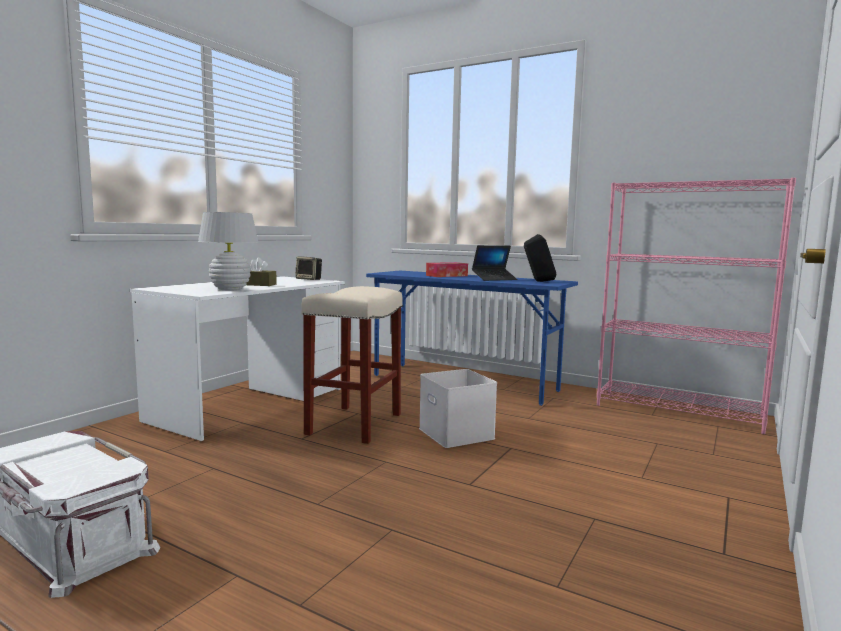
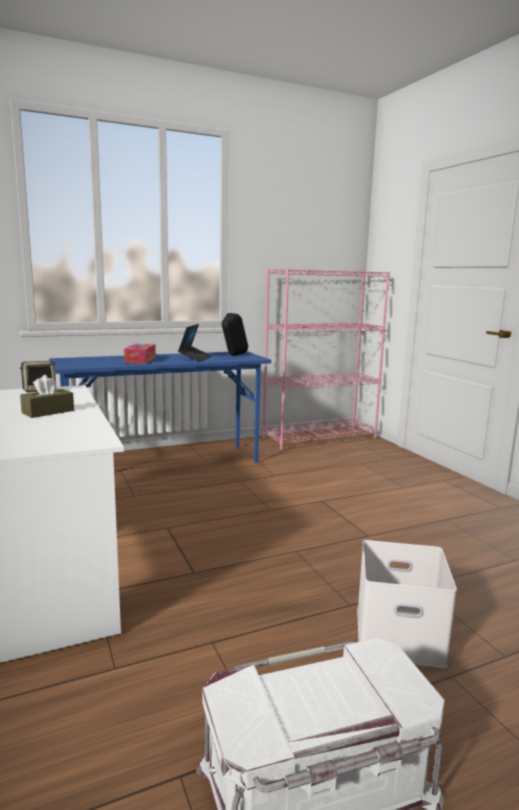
camera: 55 degrees left, 5 degrees up
(230, 289) = (74, 427): white table lamp -> none
(355, 424) = (195, 537): beige stool -> none
(458, 434) = (274, 507): white storage box -> white storage box (400, 634)

